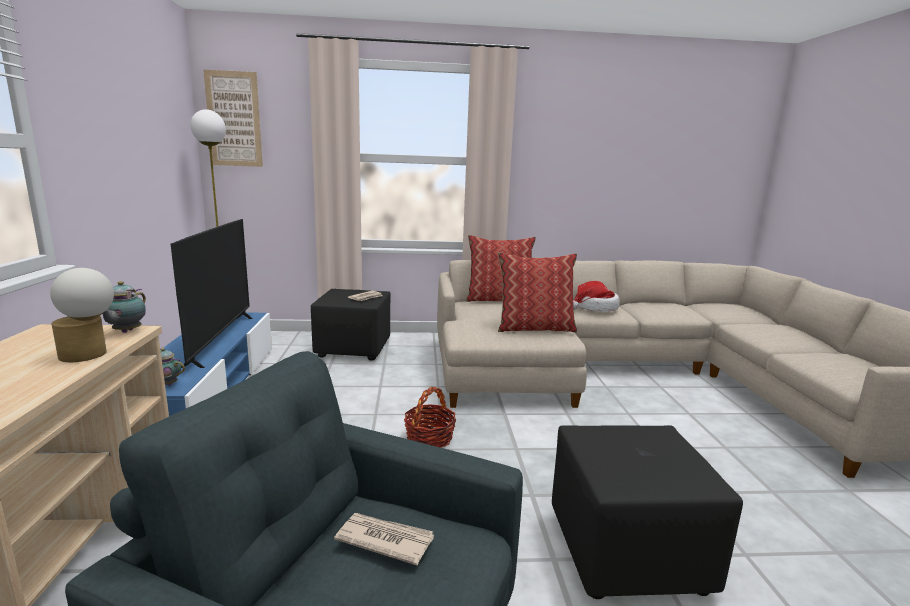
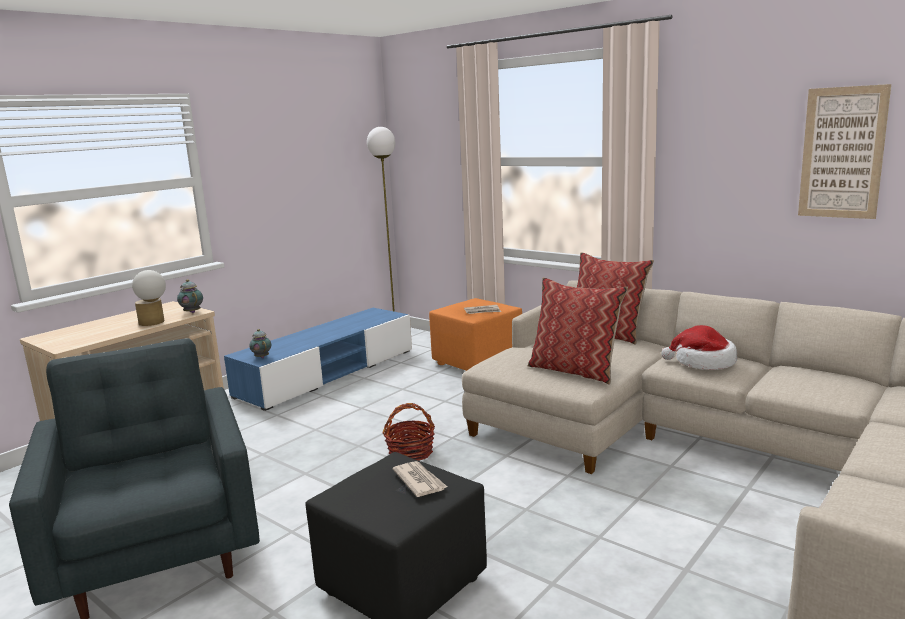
camera: 45 degrees right, 0 degrees up
(125, 332) = (192, 312): teapot -> teapot turned 90 degrees clockwise
(221, 339) = (340, 331): television -> none
(234, 119) = (411, 130): picture -> picture (842, 153)
(353, 348) = (477, 363): black ottoman -> orange ottoman
(384, 539) = (167, 464): newspaper -> newspaper (419, 481)

